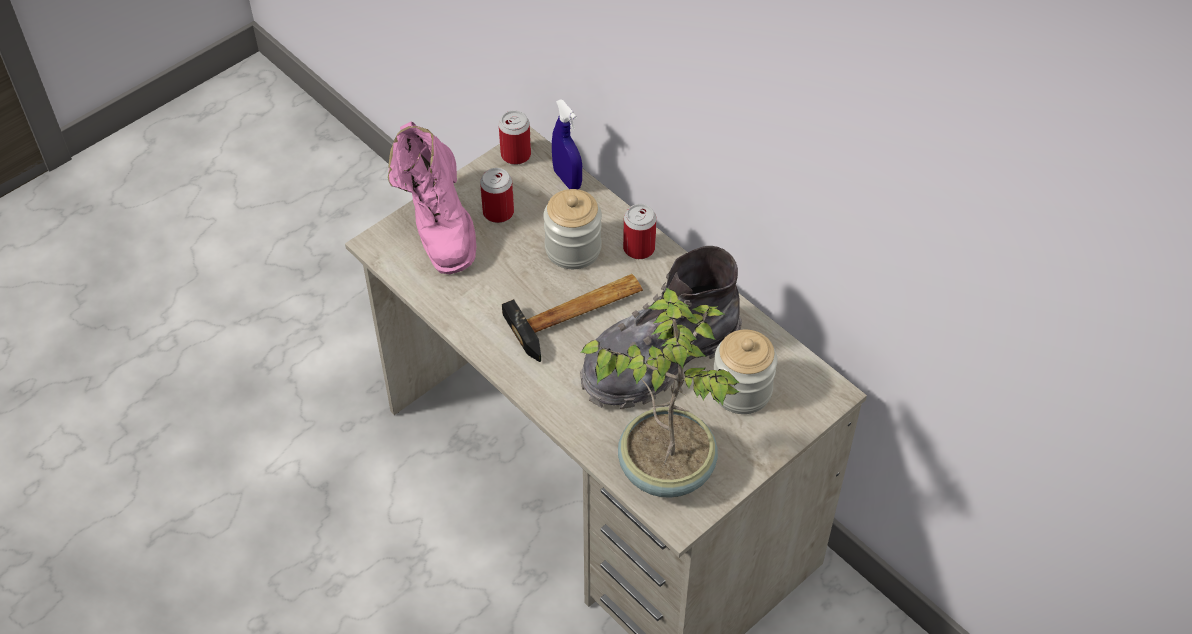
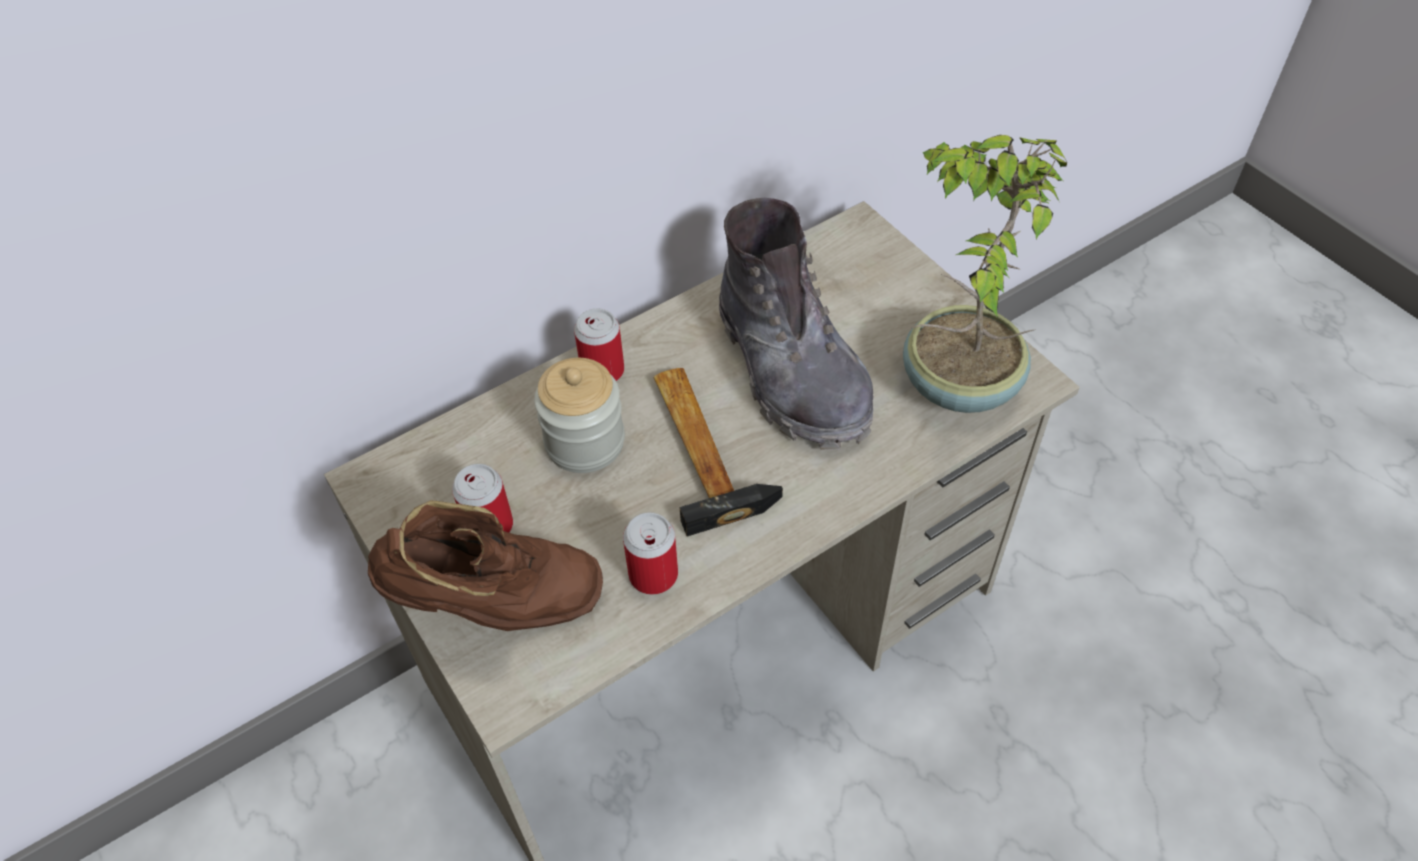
camera: 80 degrees left, 0 degrees up
(439, 227) = (496, 606): pink boot -> brown boot
(516, 155) = (380, 494): can -> can (653, 574)
(567, 179) = (452, 436): blue spray bottle -> none
(741, 390) = (848, 301): jar -> none

